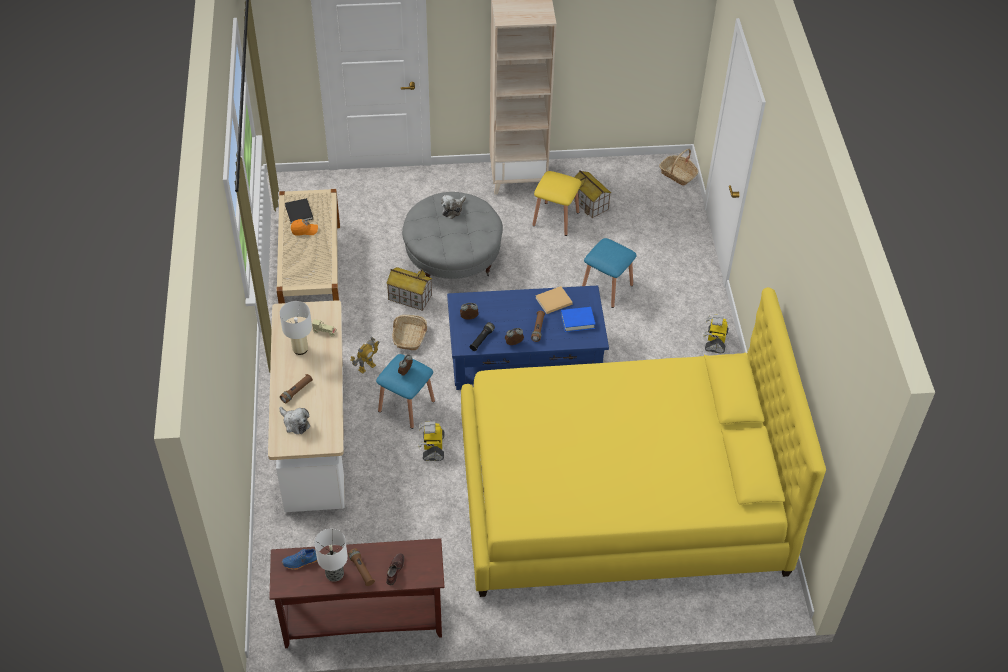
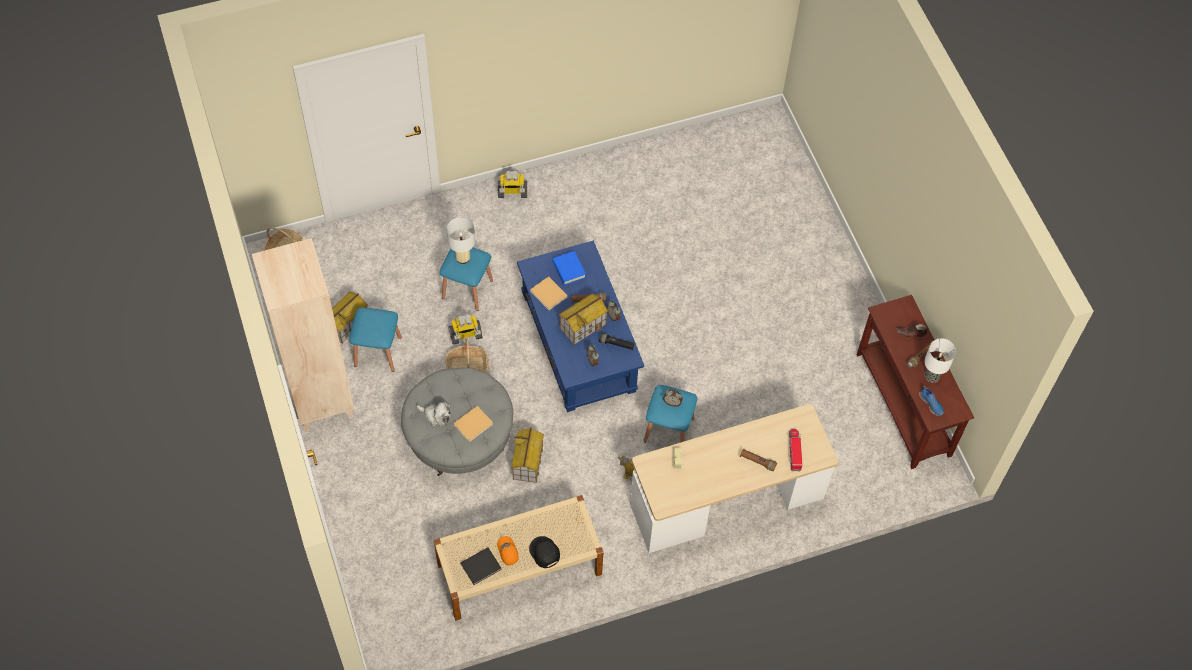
camera: 105 degrees left, 10 degrees up
(293, 252) = (544, 552): none -> black cap
(295, 423) = (794, 451): plush toy -> toy truck
(300, 349) = (706, 474): white table lamp -> white table lamp (462, 257)
(410, 337) = (581, 449): basket -> basket (467, 366)
(432, 447) = (709, 395): toy robot -> toy robot (465, 335)
(435, 231) = (474, 424): none -> beige book
(510, 319) = (583, 326): none -> toy house
(555, 218) = (378, 351): yellow stool -> blue stool
(621, 495) = (711, 240): yellow bed -> none

